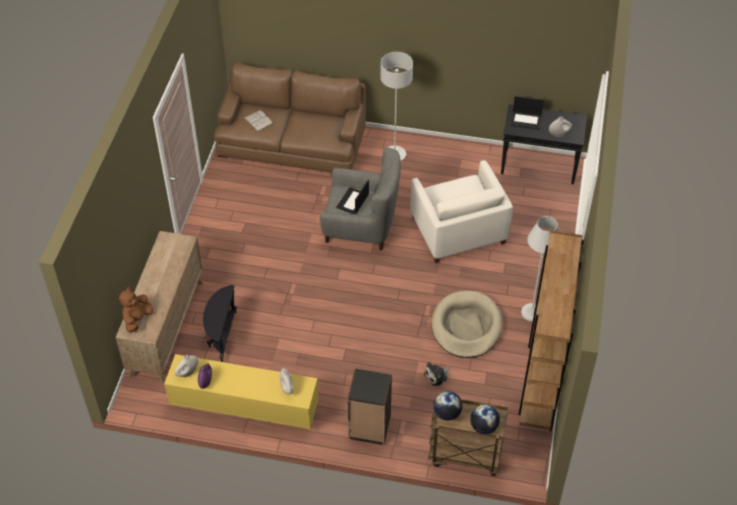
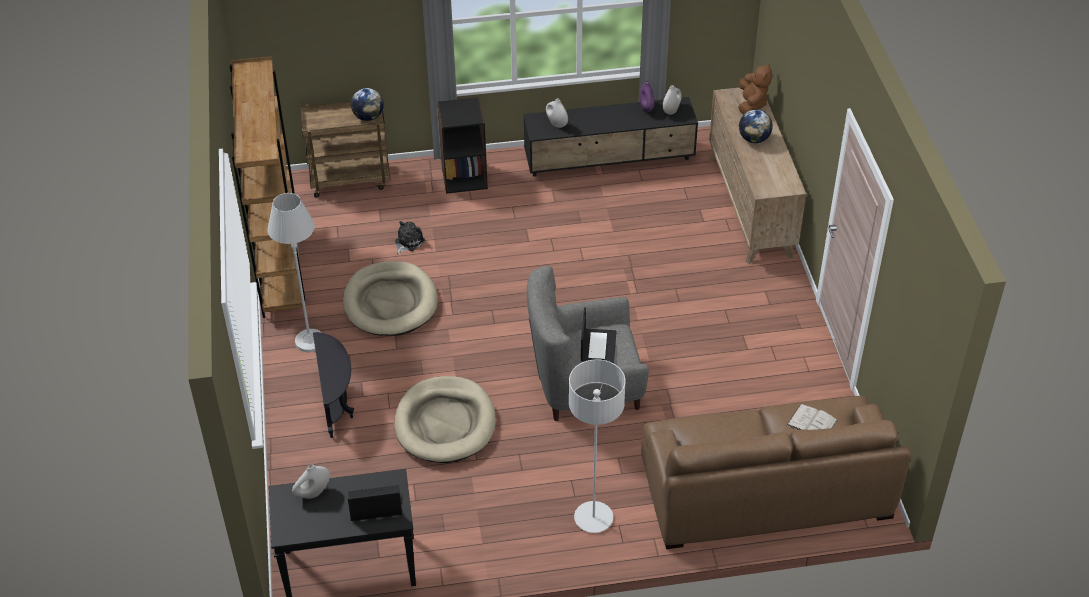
camera: 160 degrees right, 5 degrees down
(221, 335) = (682, 216): black side table -> black side table (337, 403)
(244, 406) = (610, 161): yellow tv stand -> black tv stand
(458, 230) = (445, 423): white armchair -> beige dog bed
(484, 427) = (324, 116): globe -> globe (754, 139)

